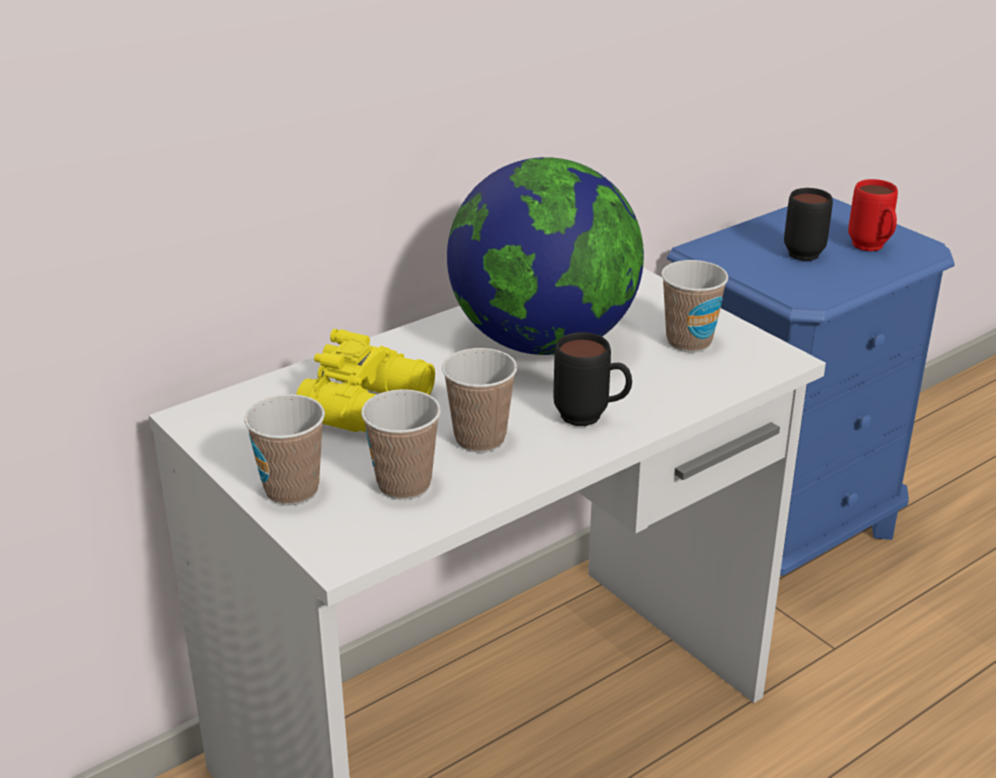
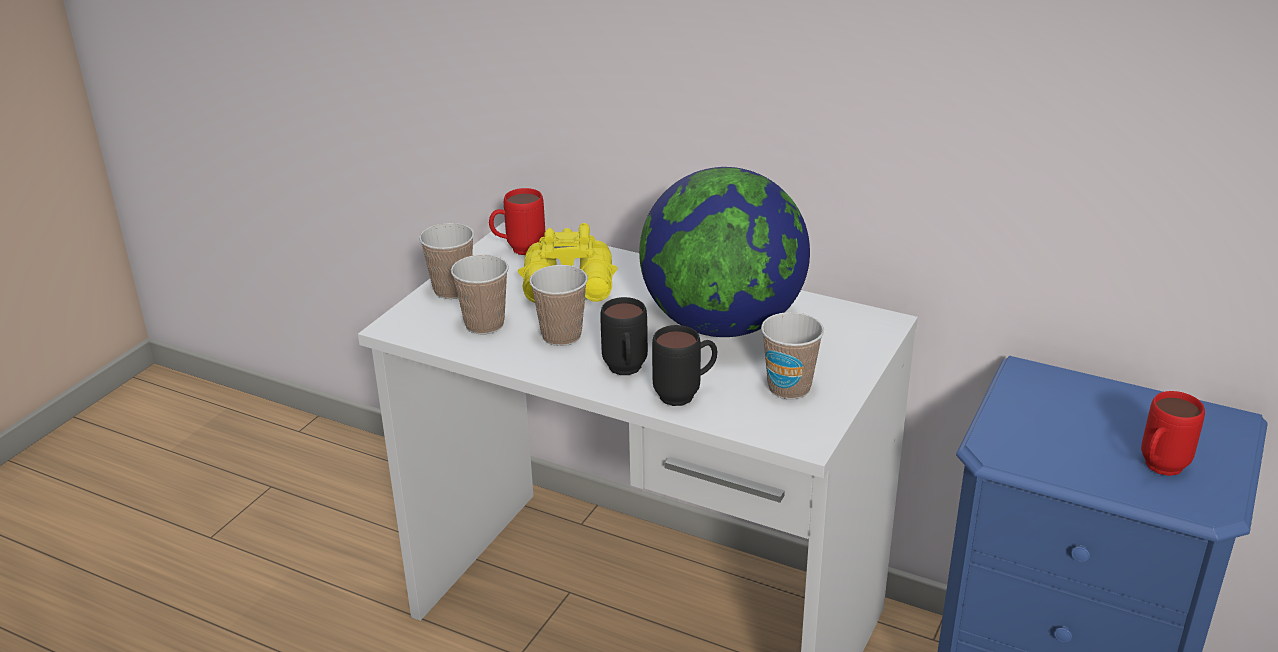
camera: 65 degrees right, 0 degrees up
(242, 420) = (518, 250): none -> red mug
(802, 251) = (1096, 428): black mug -> black mug (685, 395)

